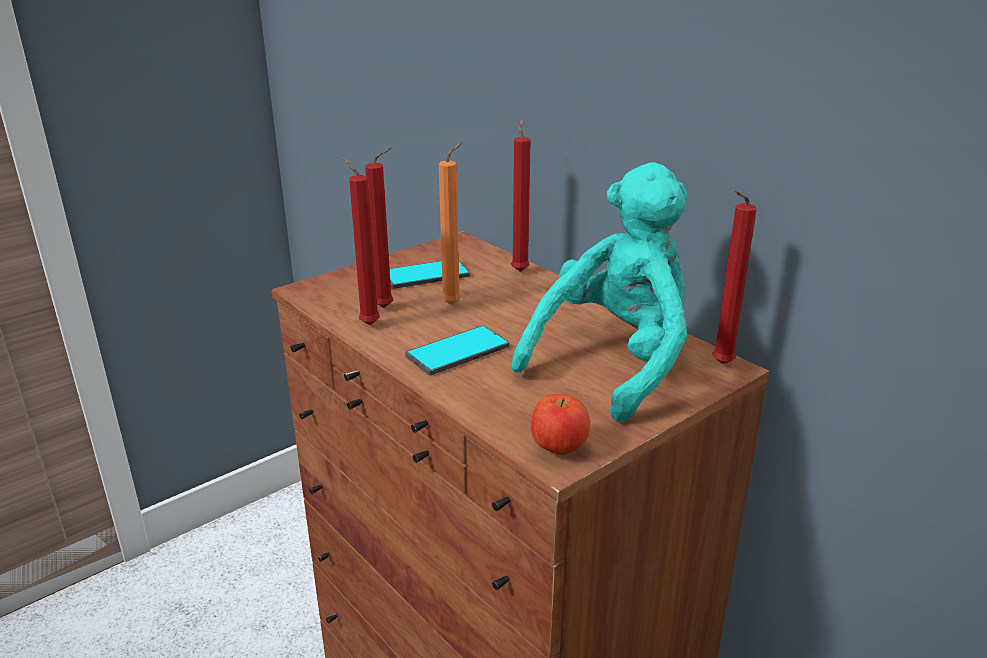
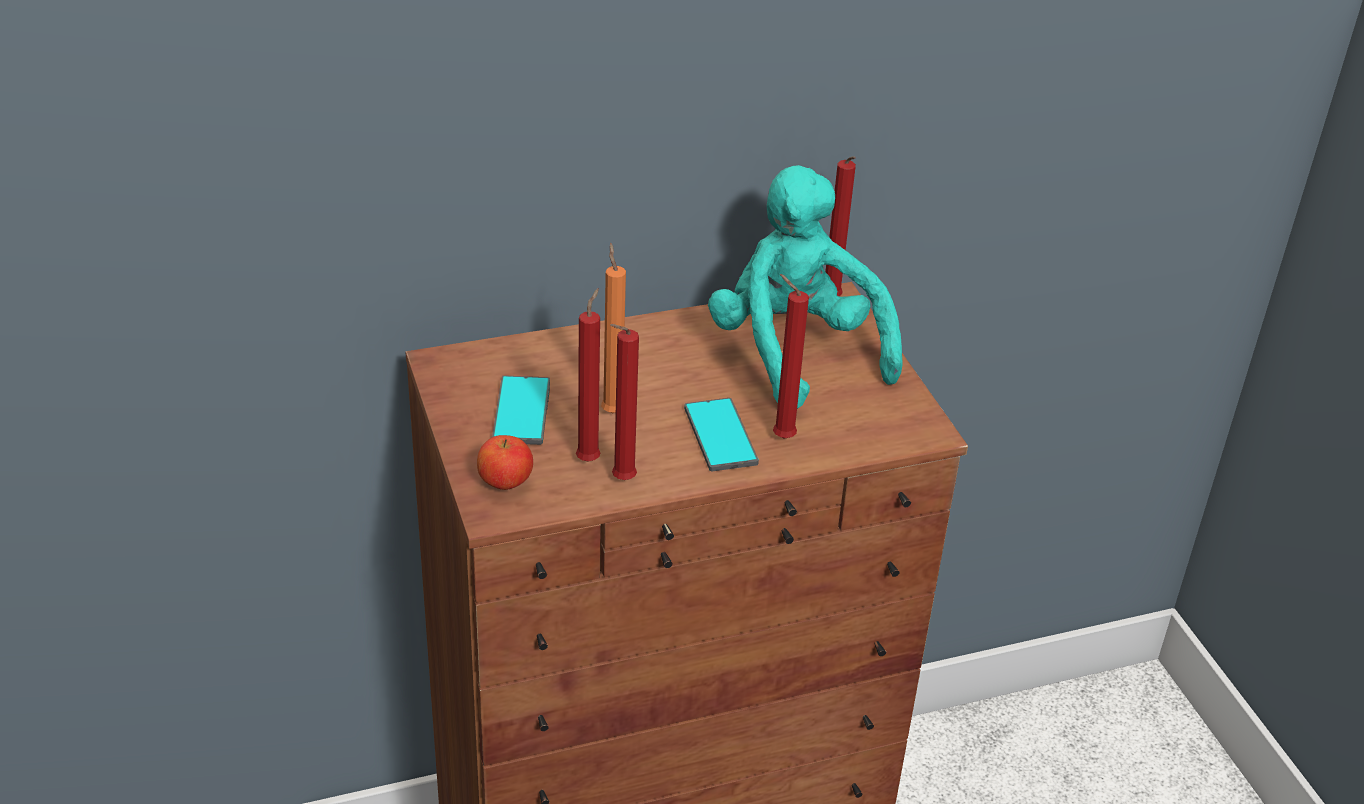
camera: 70 degrees left, 10 degrees up
(520, 270) = (558, 343): red candle -> red candle (780, 437)
(559, 448) = (914, 426): apple -> apple (505, 483)

